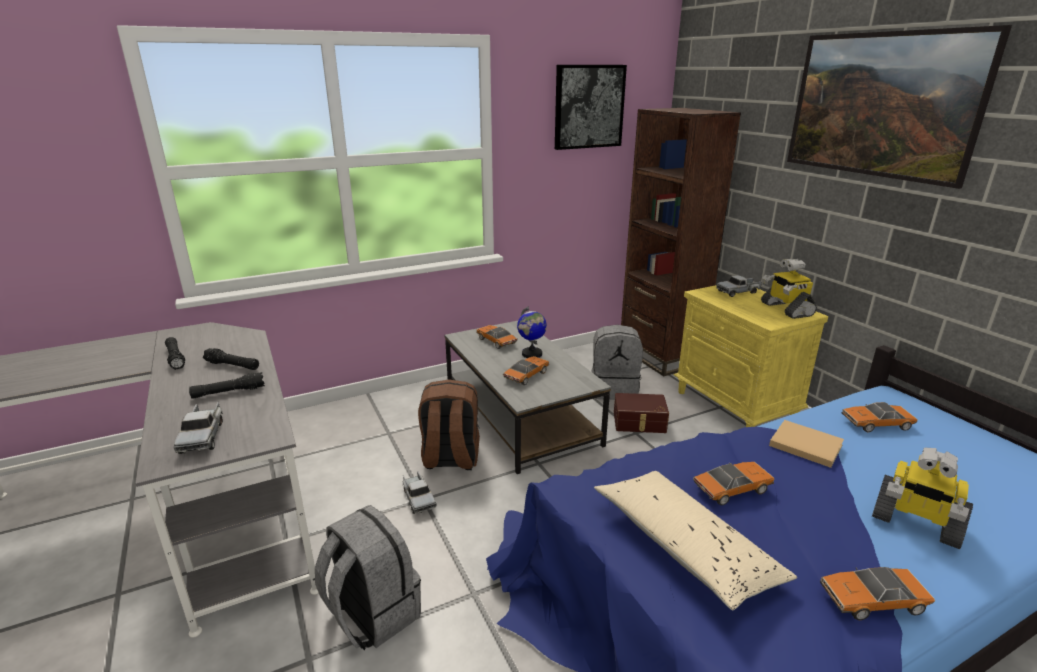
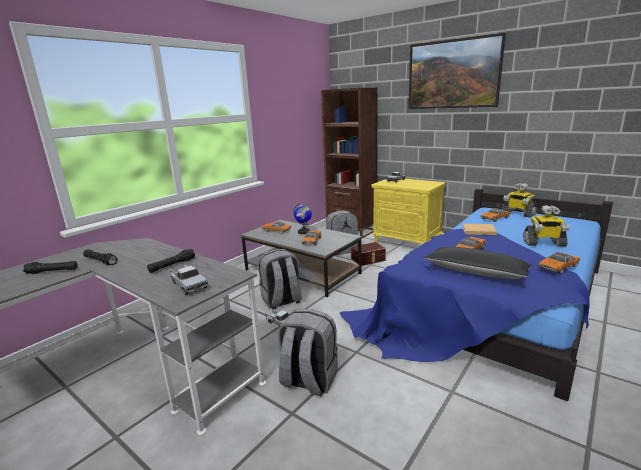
camera: 25 degrees left, 5 degrees down
(232, 365) = (153, 255): black flashlight -> black flashlight (52, 271)
(450, 459) = (281, 301): brown backpack -> grey backpack
(588, 107) = (294, 90): picture -> none
(685, 546) = (475, 272): beige pillow -> black pillow
(785, 309) = (425, 182): toy robot -> toy robot (518, 213)

